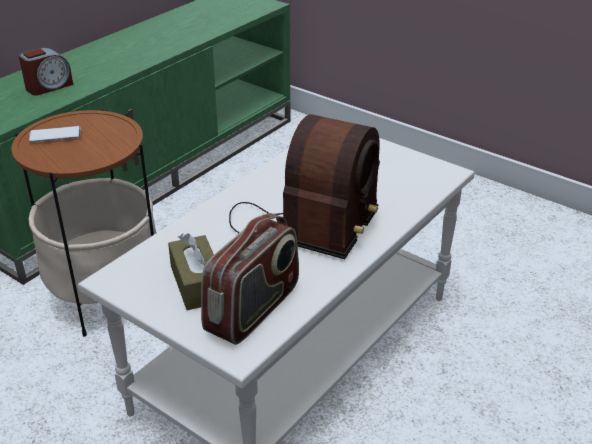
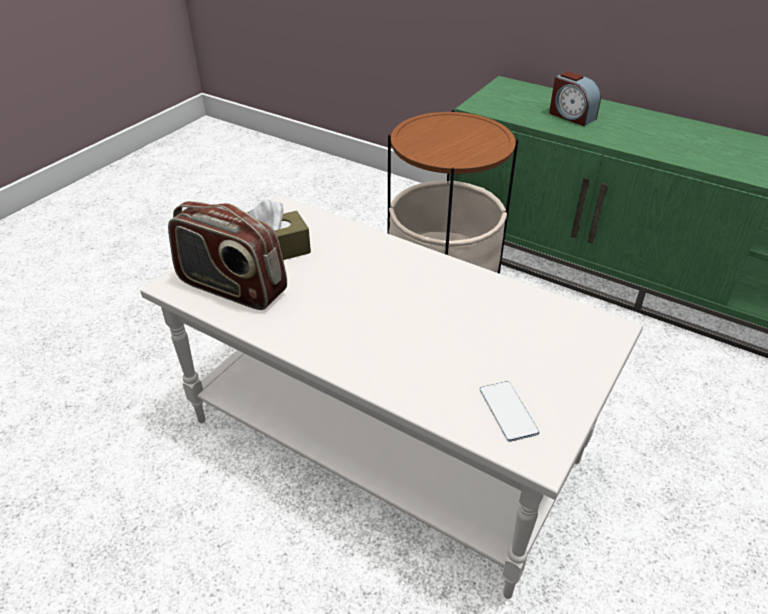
camera: 85 degrees right, 5 degrees up
(55, 134) = (455, 126): phone -> phone (508, 411)
(302, 231) = (364, 311): radio -> none

